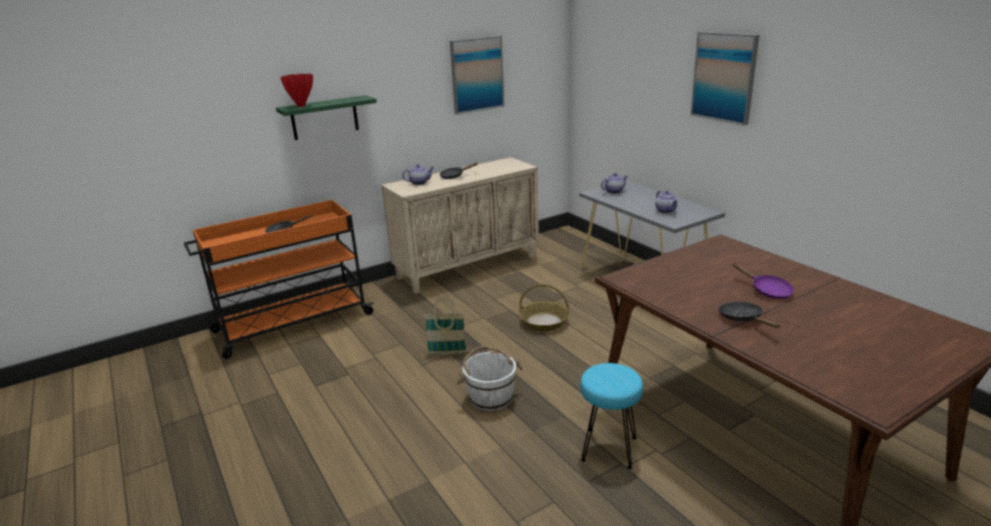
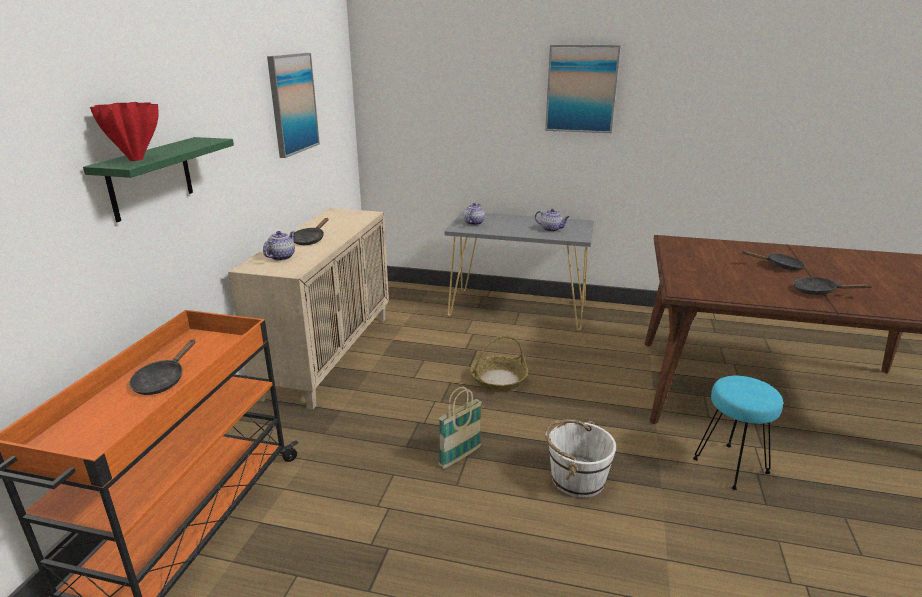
camera: 45 degrees left, 0 degrees up
(767, 291) = (779, 266): purple frying pan -> black frying pan

